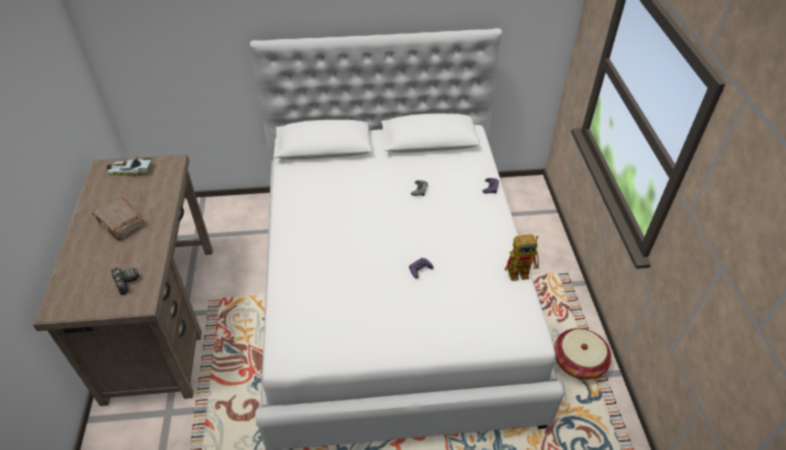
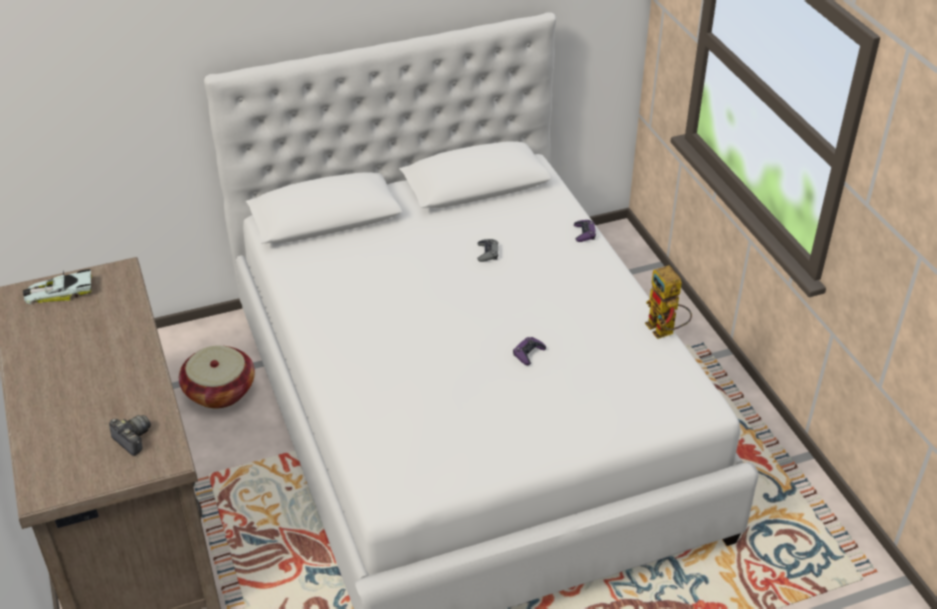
camera: 15 degrees left, 5 degrees down
(121, 224) = (85, 367): brown book -> none
(522, 272) = (665, 332): toy robot -> toy robot turned 90 degrees clockwise
(578, 362) = (753, 453): basket -> basket (220, 391)

